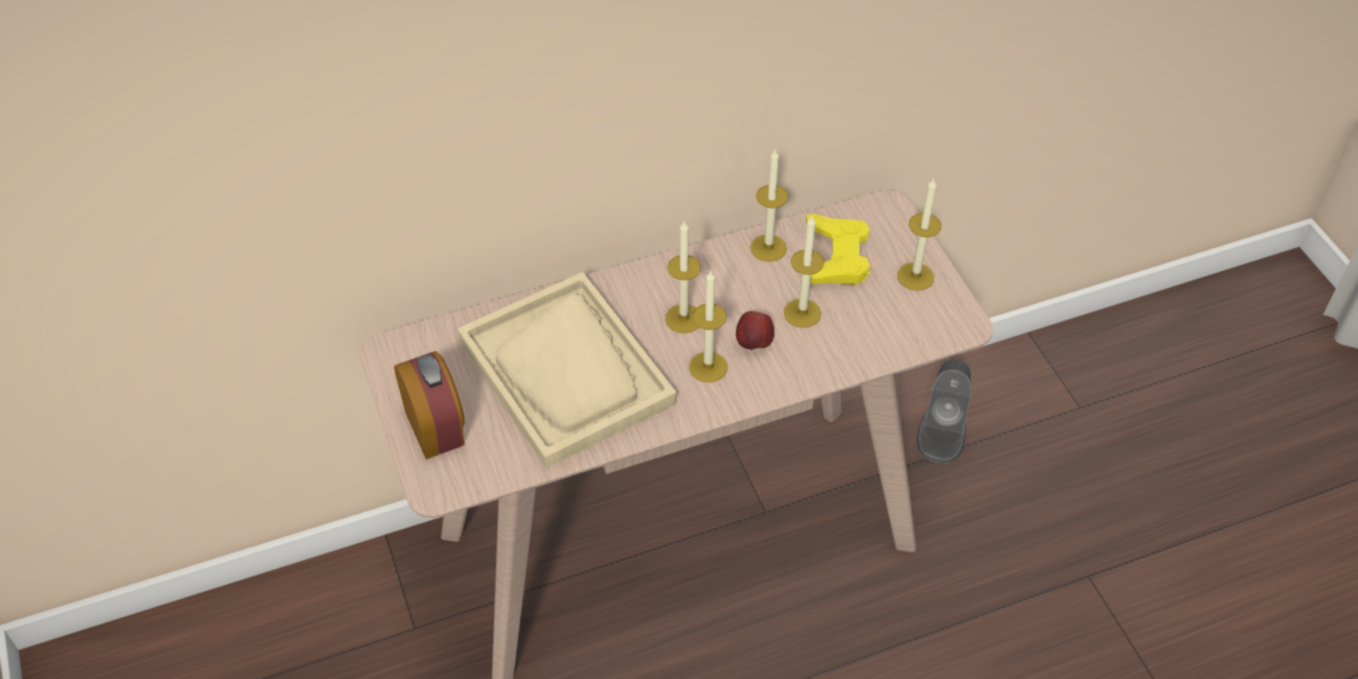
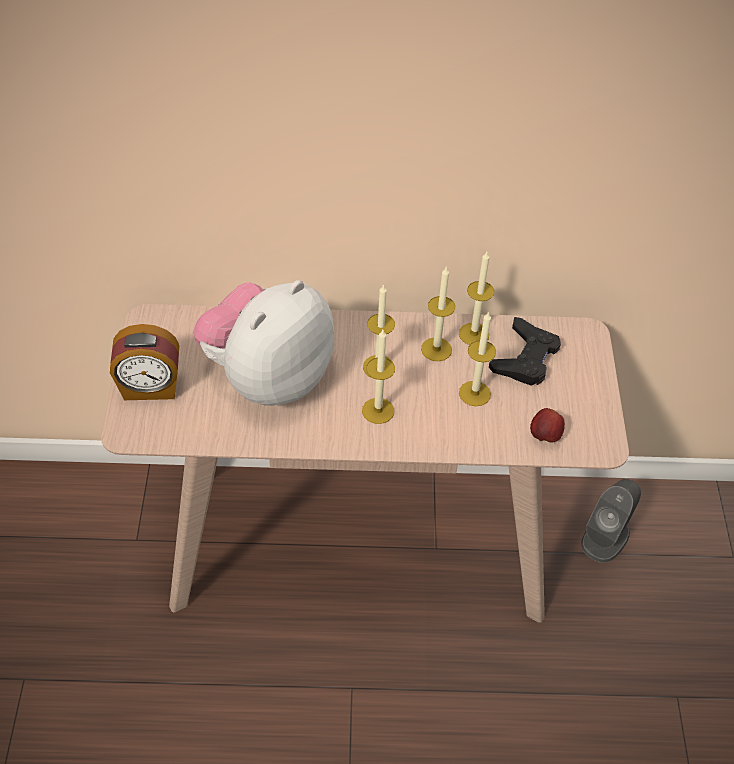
camera: 20 degrees right, 0 degrees up
(436, 428) = (150, 388): alarm clock -> alarm clock turned 90 degrees clockwise
(566, 371) = (268, 378): beige tray -> plush toy
(754, 344) = (423, 405): apple -> apple (545, 436)
(836, 256) = (525, 358): yellow game controller -> black game controller
(915, 276) = (583, 394): candle -> candle (436, 349)

